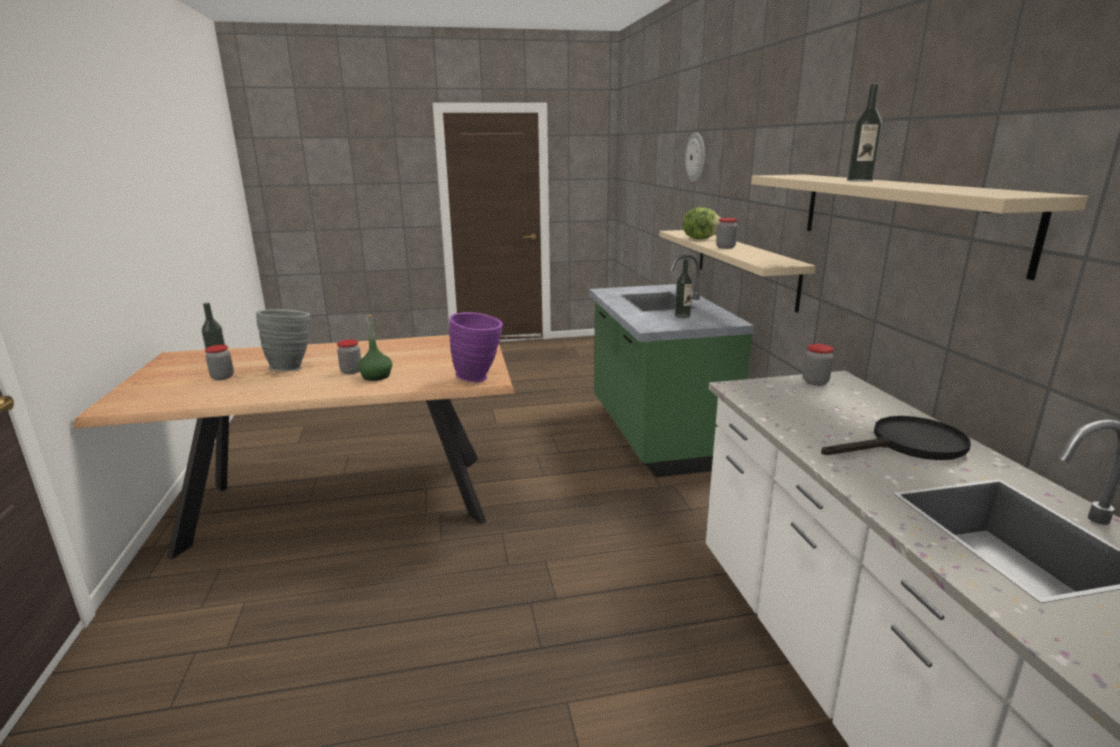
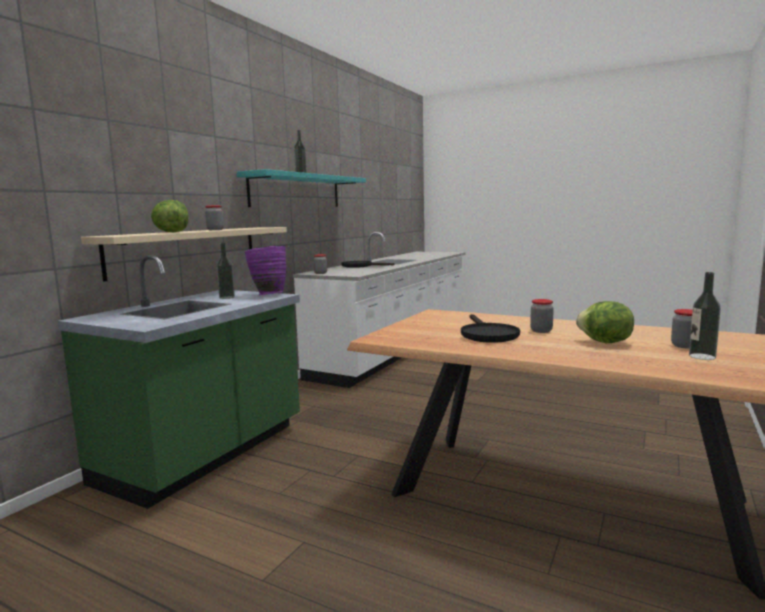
camera: 140 degrees left, 10 degrees down
(292, 368) = (604, 342): grey vase -> lettuce
(376, 376) = (520, 324): green bottle -> none
(398, 357) = (487, 334): none -> black frying pan
(479, 378) = (443, 313): purple vase -> purple vase (267, 295)
(696, 157) = (50, 145): wall clock -> none
(901, 216) = (297, 191): beige shelf -> turquoise shelf

